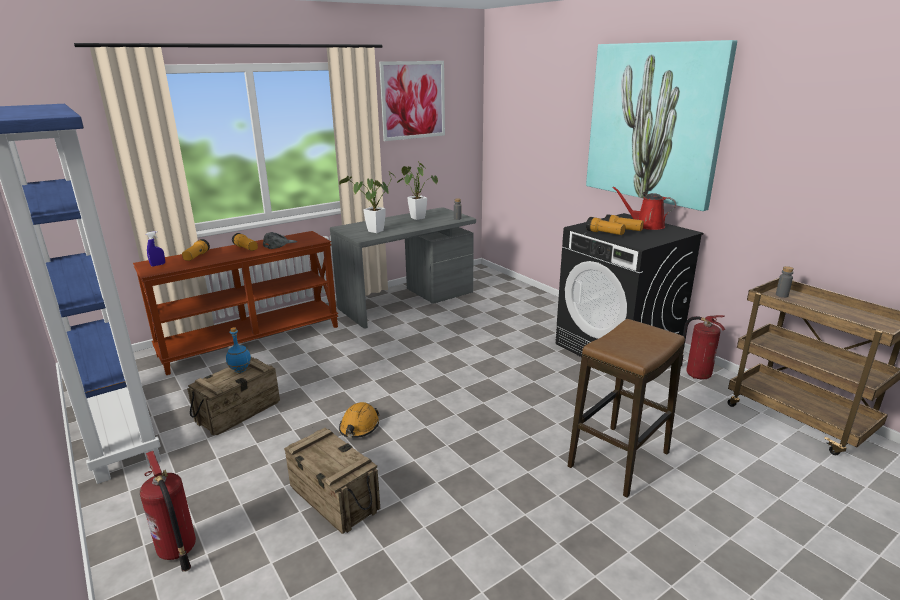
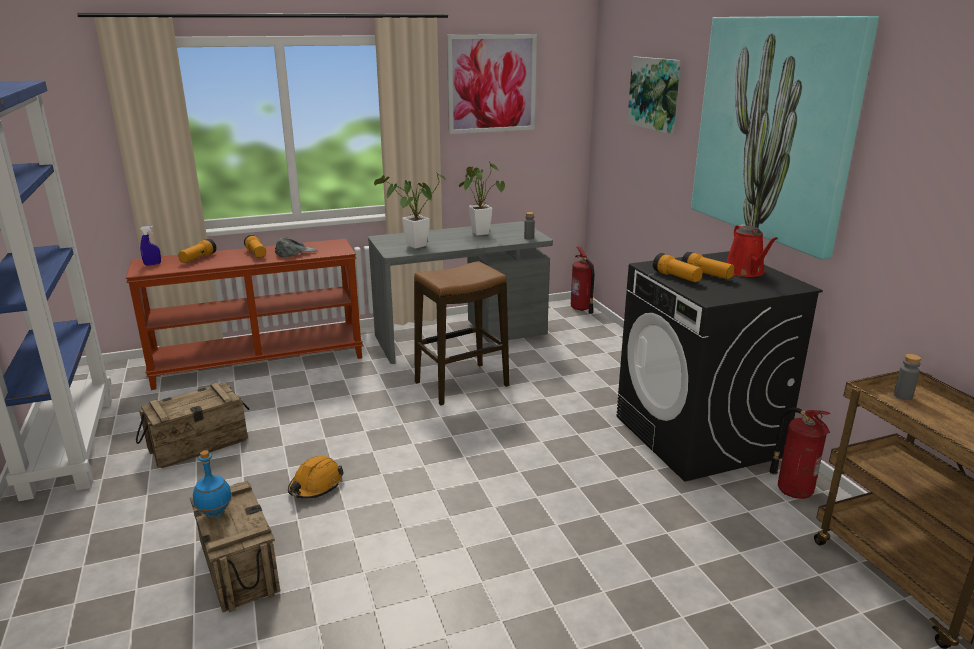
camera: 15 degrees right, 0 degrees up
(177, 551) = (49, 593): fire extinguisher -> fire extinguisher (581, 308)
(241, 370) = (203, 397): blue bottle -> blue bottle (216, 513)
(544, 103) = (655, 93): none -> picture
(619, 460) = (610, 590): stool -> stool (461, 384)
(646, 226) = (746, 272): red watering can -> red watering can turned 135 degrees counterclockwise

